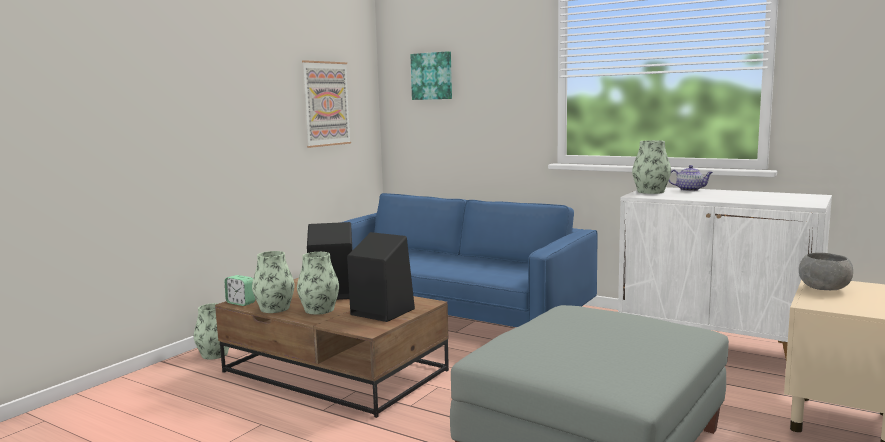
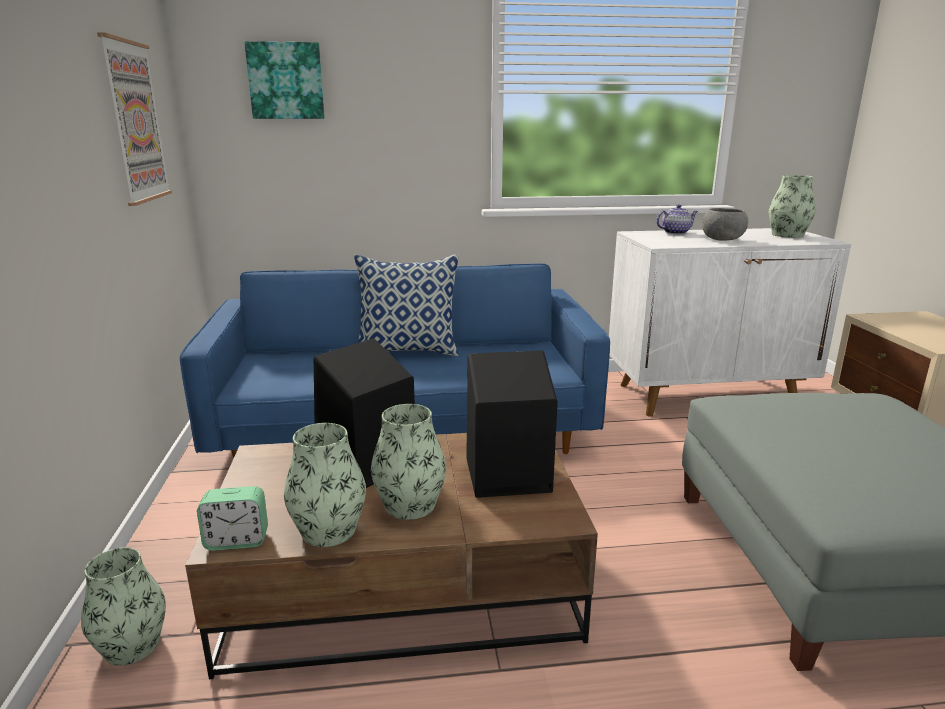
camera: 40 degrees left, 10 degrees up
(458, 257) = (408, 351): none -> pillow
(650, 192) = (653, 238): vase -> vase (787, 235)
(824, 288) = (897, 326): grey bowl -> grey bowl (722, 240)

